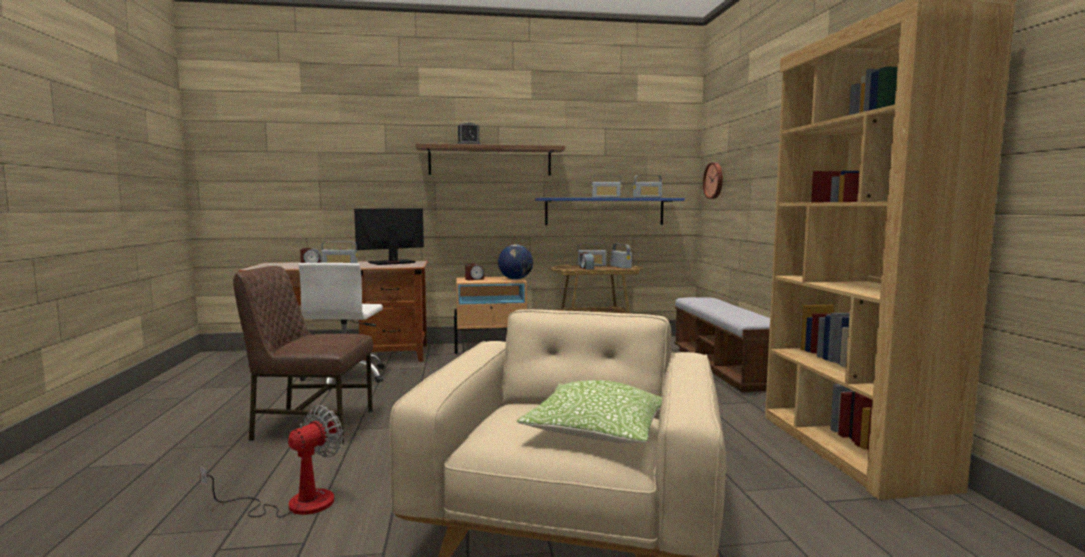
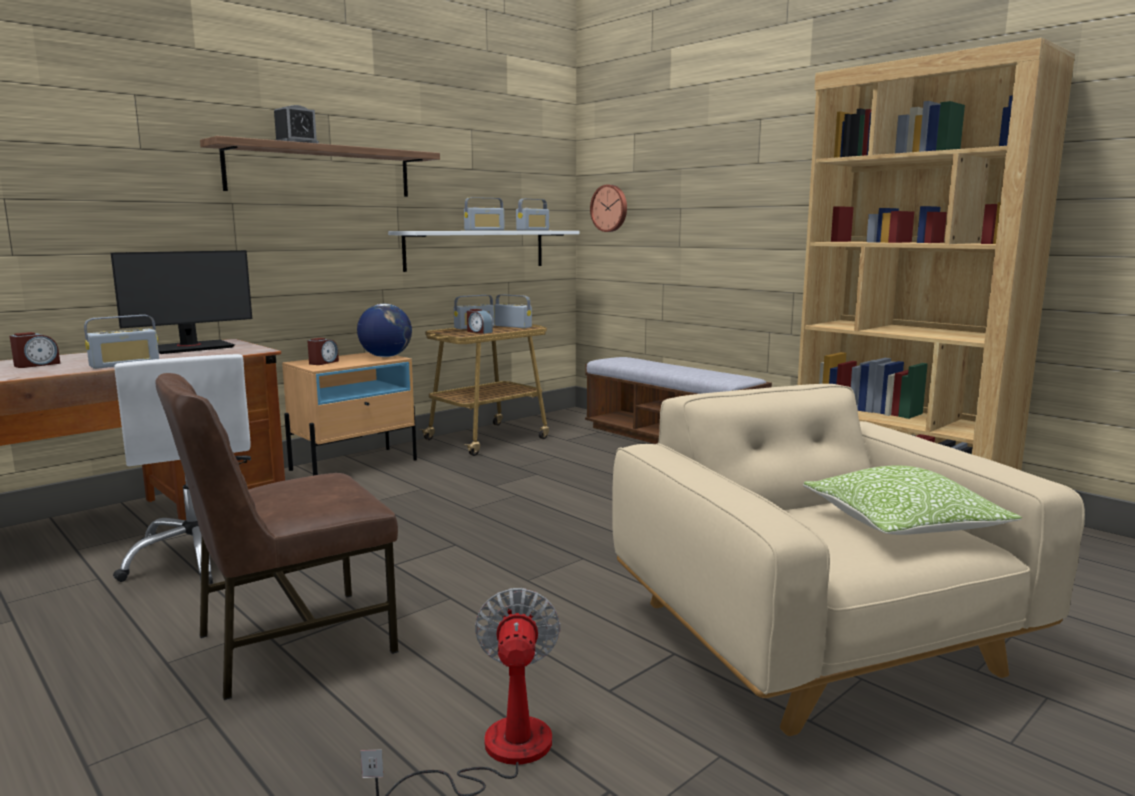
camera: 35 degrees left, 5 degrees up
(392, 262) = (191, 347): monitor -> monitor turned 150 degrees counterclockwise
(604, 211) = (476, 249): blue shelf -> white shelf

